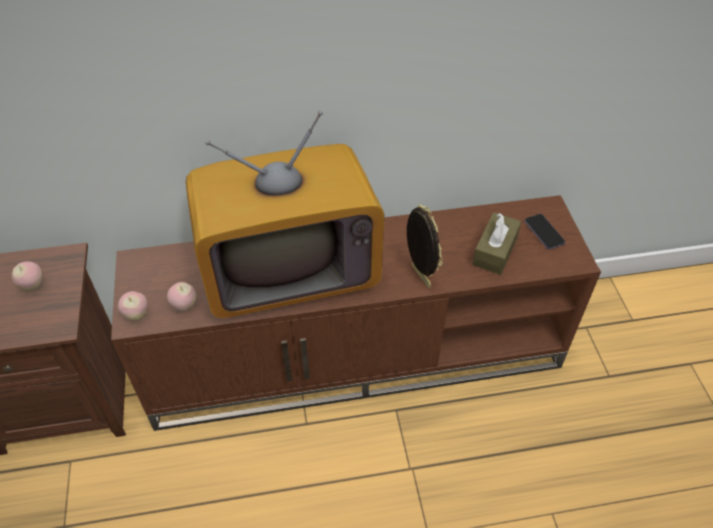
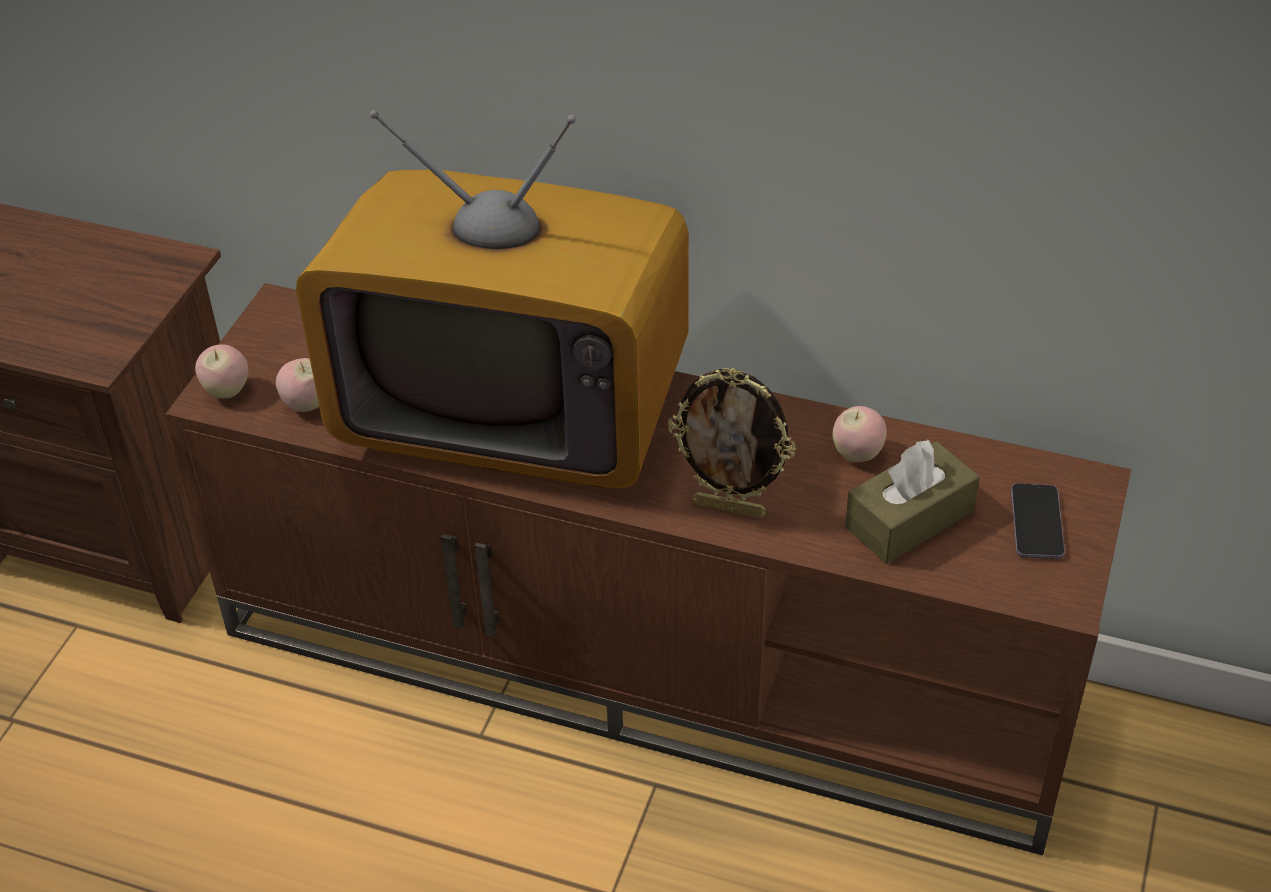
camera: 30 degrees right, 5 degrees down
(33, 285) = (101, 286): apple -> apple (857, 454)
(419, 276) = (730, 508): picture frame -> picture frame turned 105 degrees clockwise

